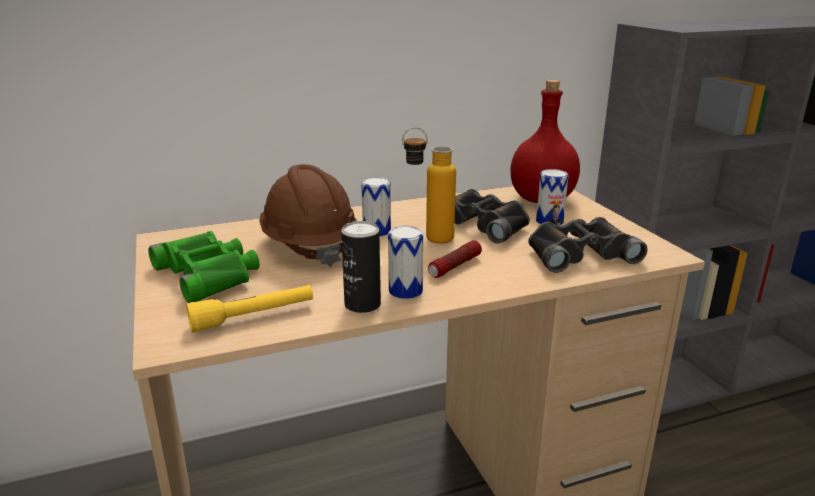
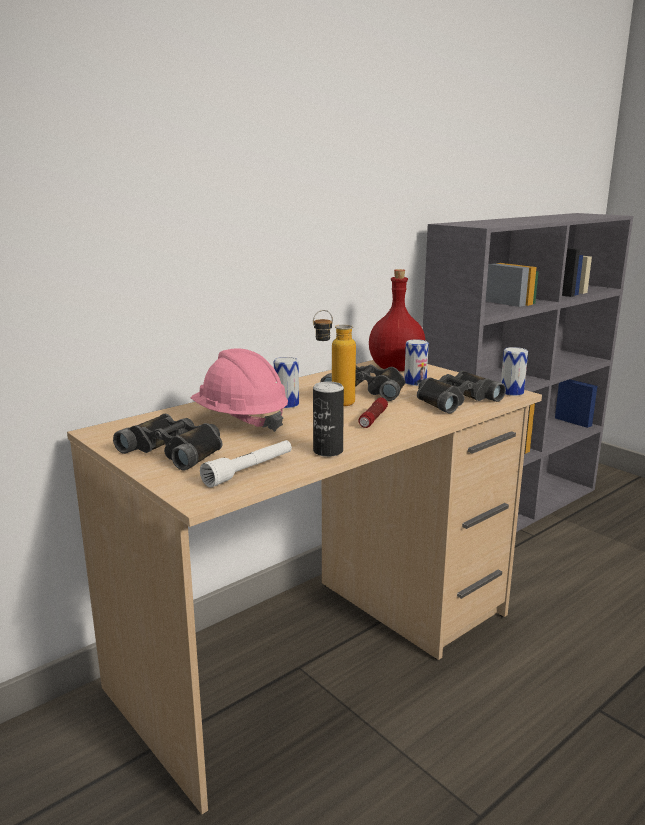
camera: 20 degrees left, 5 degrees down
(208, 274) = (175, 450): green binoculars -> black binoculars
(253, 317) = (249, 471): yellow flashlight -> white flashlight
(309, 246) = (240, 420): brown hard hat -> pink hard hat
(405, 291) = (351, 438): can -> can (512, 392)

